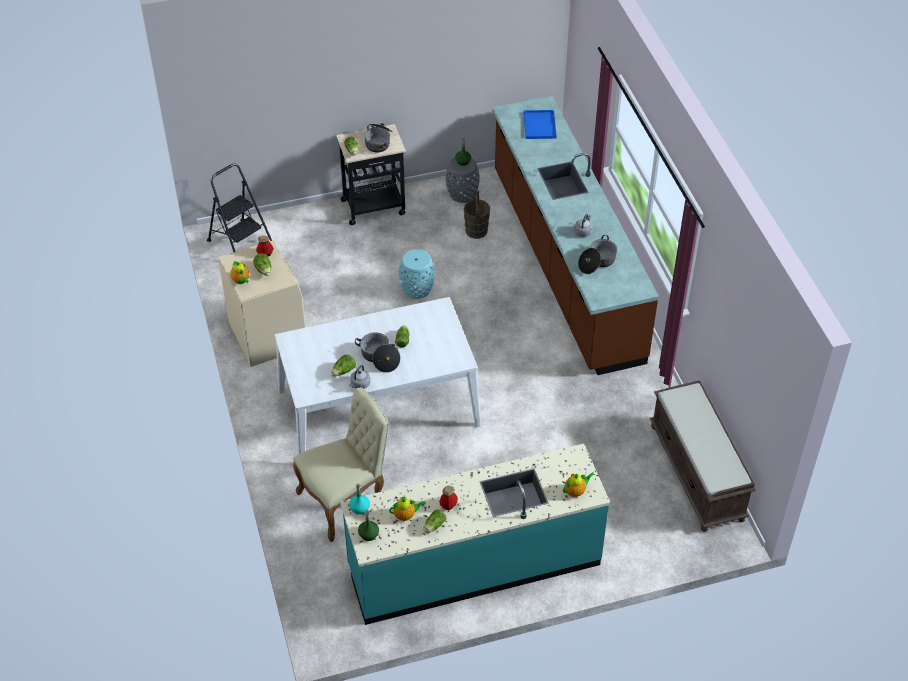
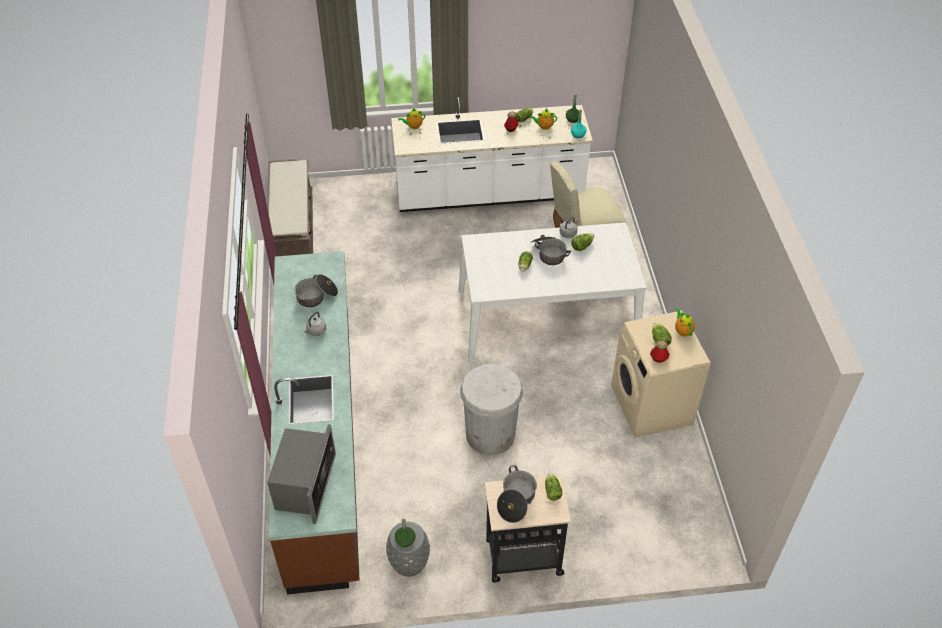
camera: 170 degrees left, 0 degrees up
(239, 241) = (689, 530): black step ladder -> none
(416, 289) = (490, 434): turquoise stool -> white trash can
(474, 565) = (489, 194): turquoise counter -> white counter
(476, 230) = (406, 502): brown bucket -> none
(540, 126) = (305, 485): blue tray -> microwave

